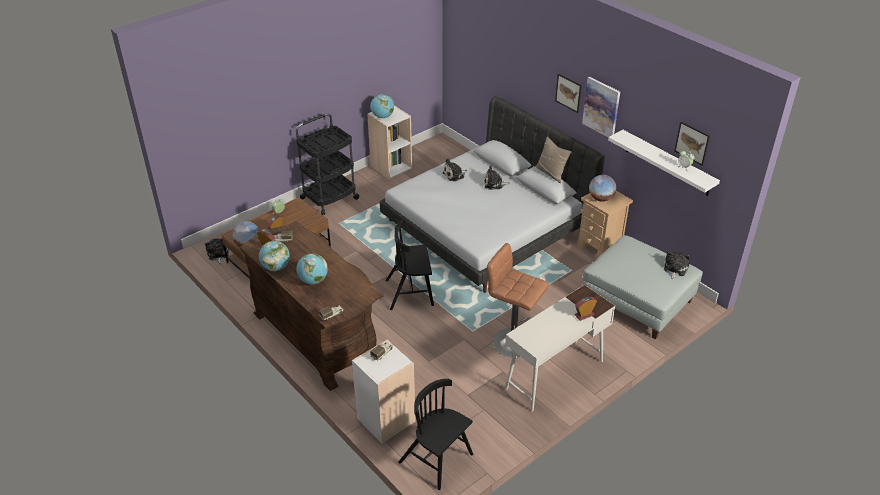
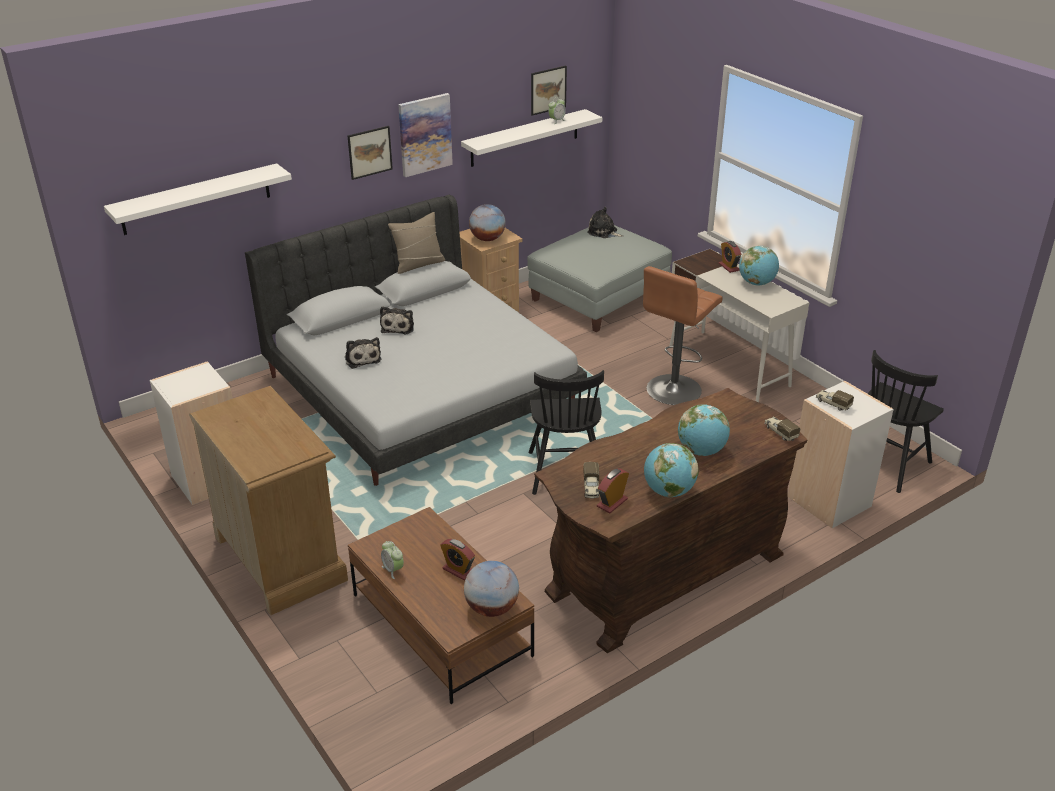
camera: 85 degrees left, 5 degrees down
(218, 255) = (422, 721): plush toy -> none
(330, 198) = (280, 558): black cart -> brown dresser
(382, 116) = (194, 390): globe -> globe (756, 283)
(485, 52) = (196, 199): none -> white shelf

